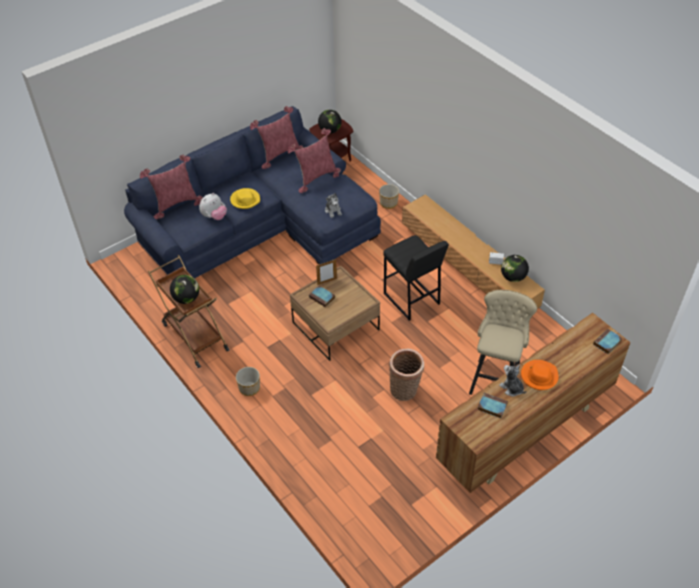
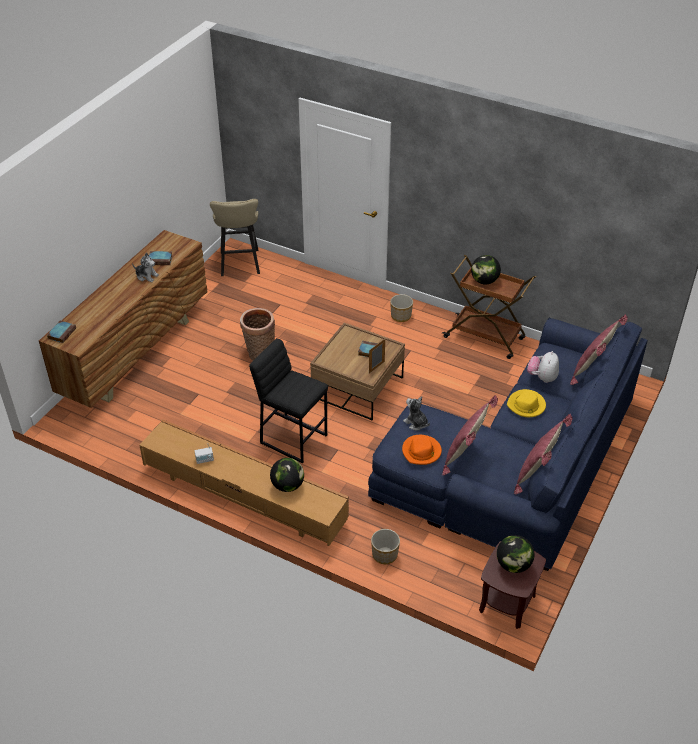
camera: 155 degrees right, 5 degrees down
(496, 376) = (176, 391): beige stool -> beige stool (240, 266)
(513, 277) = (179, 447): globe -> globe (287, 485)
(539, 376) = (124, 290): orange hat -> orange hat (421, 451)

